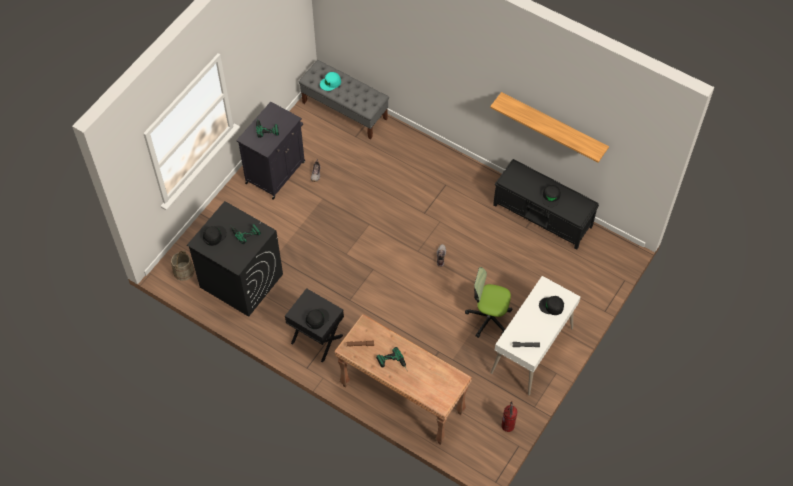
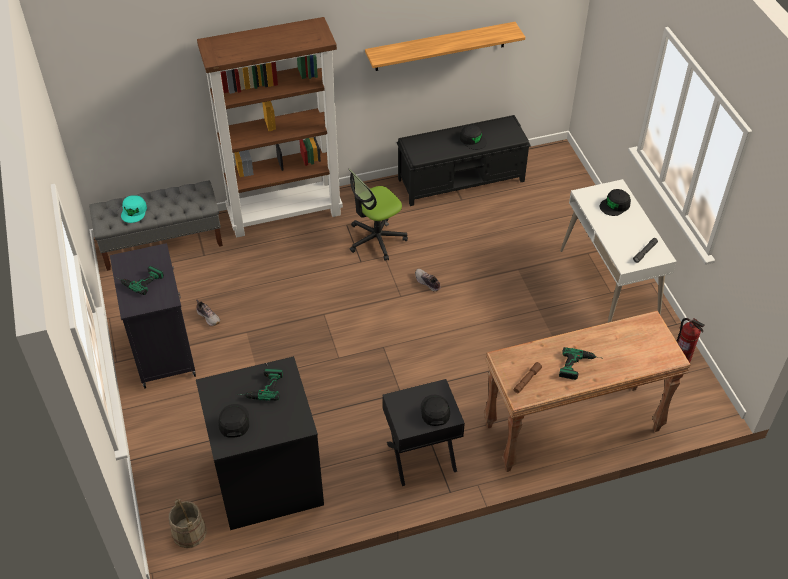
camera: 50 degrees left, 10 degrees down
(424, 149) = (285, 213): none -> brown bookcase
(488, 318) = (538, 292): office chair -> office chair (376, 239)

